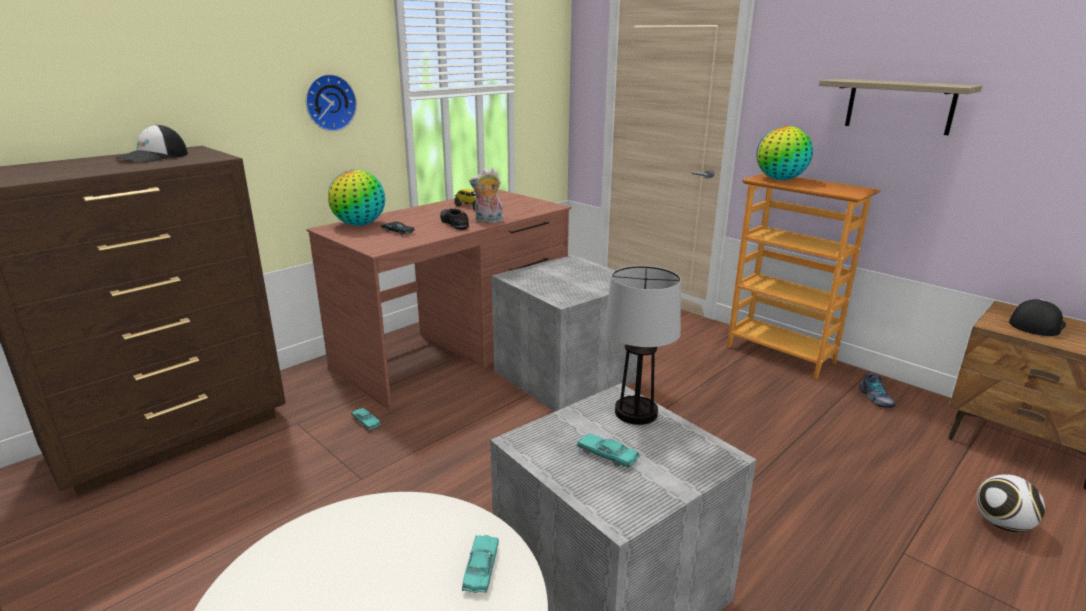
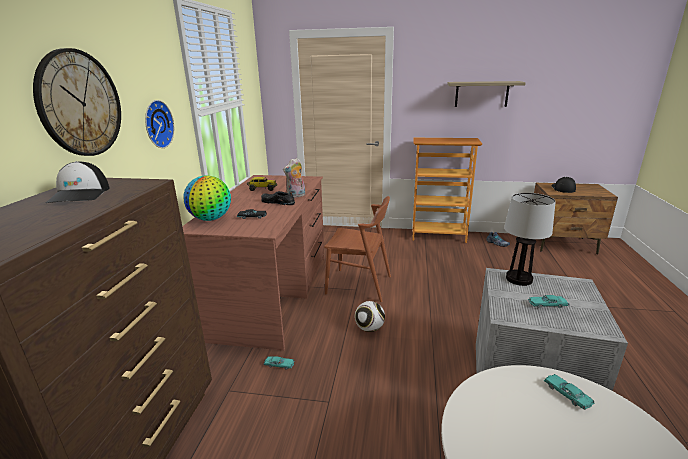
camera: 35 degrees left, 0 degrees up
(212, 70) = (80, 104): none -> wall clock
(565, 376) = (359, 285): grey storage box -> brown chair
(780, 179) = (429, 140): globe -> none
(1002, 524) = (596, 279): football -> football (369, 328)

